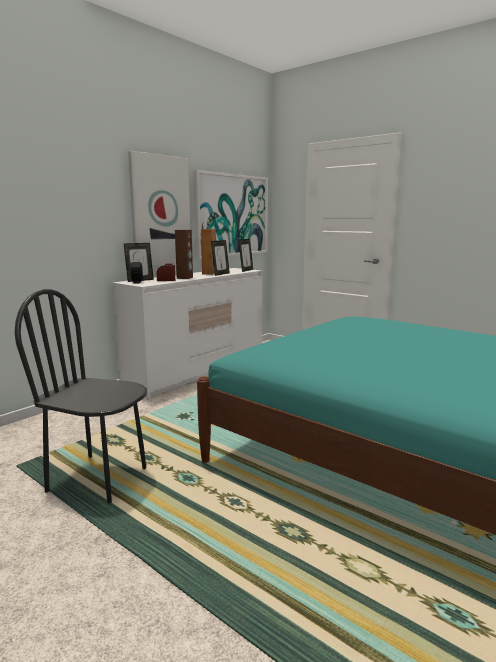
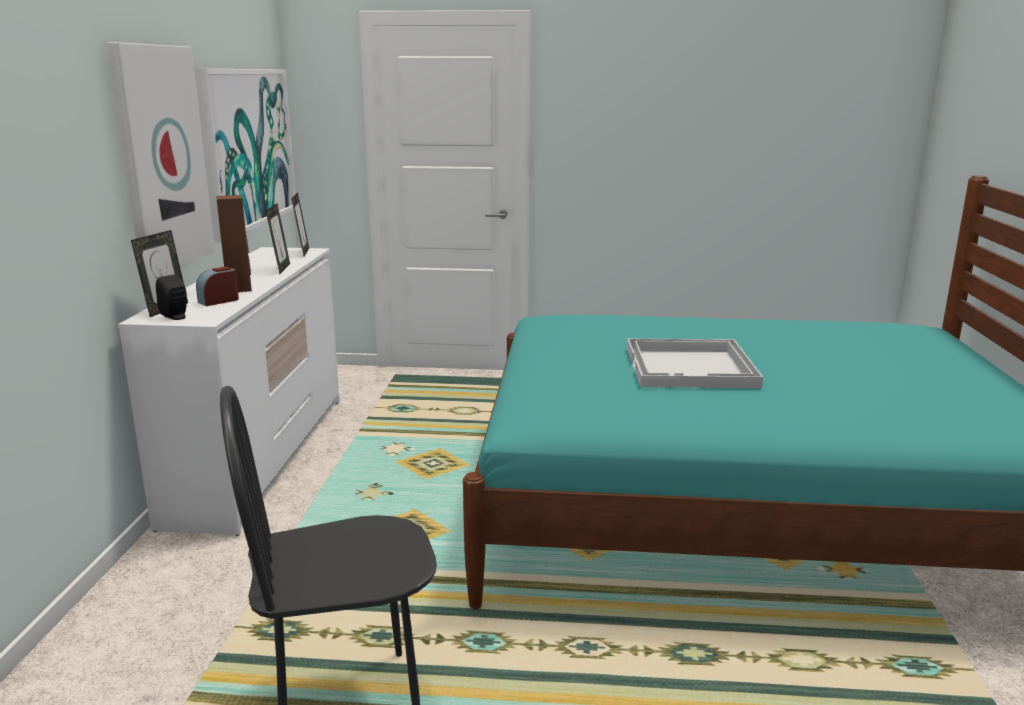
camera: 35 degrees left, 5 degrees up
(209, 273) = (257, 270): brown speaker -> none
(389, 348) = (691, 367): none -> white tray

